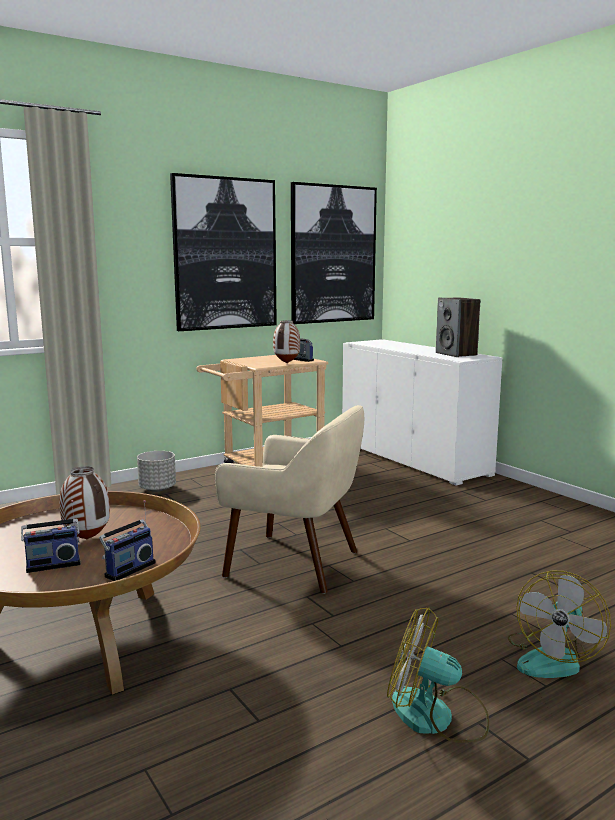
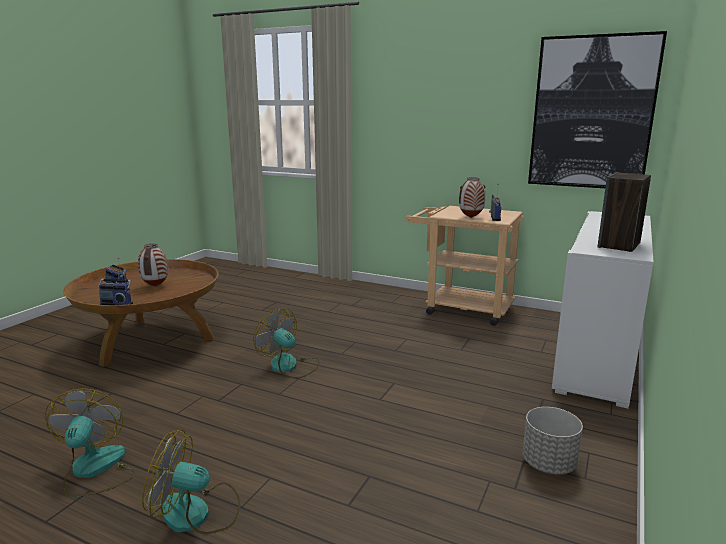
camera: 60 degrees right, 5 degrees up
(157, 489) = (368, 293): grey planter -> grey planter (549, 464)
(225, 254) = (463, 112): picture -> none
(295, 563) = (289, 366): beige armchair -> fan

